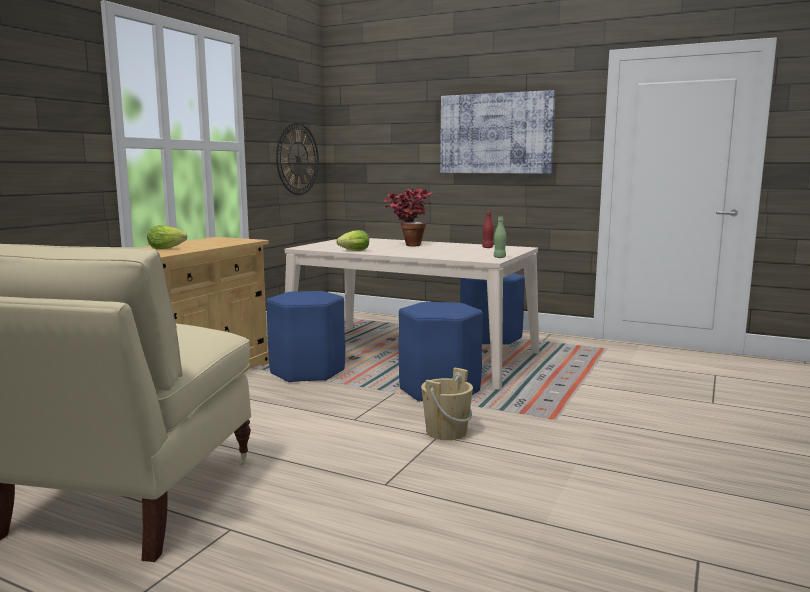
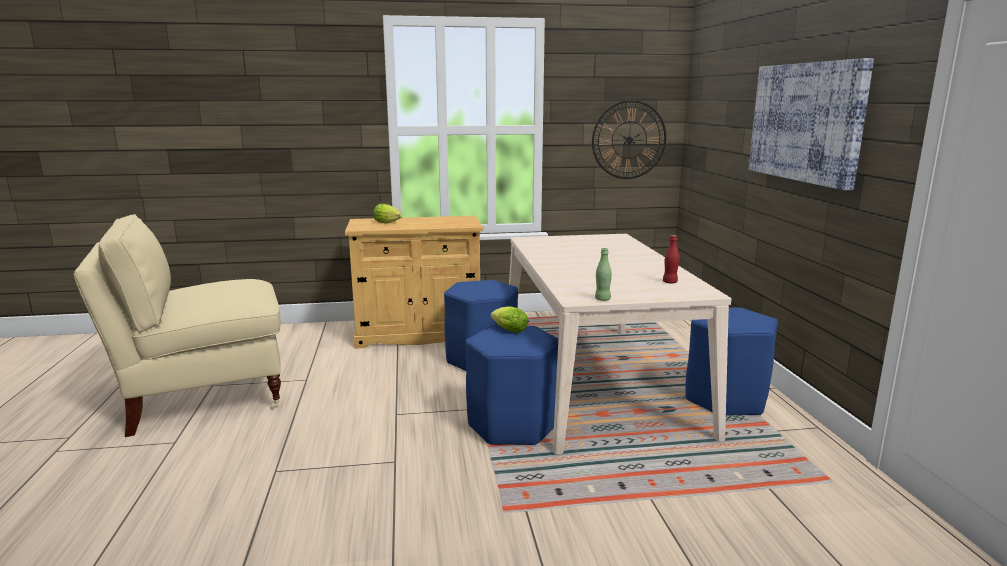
camera: 55 degrees right, 5 degrees up
(352, 251) = (535, 253): lettuce -> lettuce (508, 330)
(407, 245) = (616, 257): potted plant -> none
(446, 432) = (408, 462): beige bucket -> none

